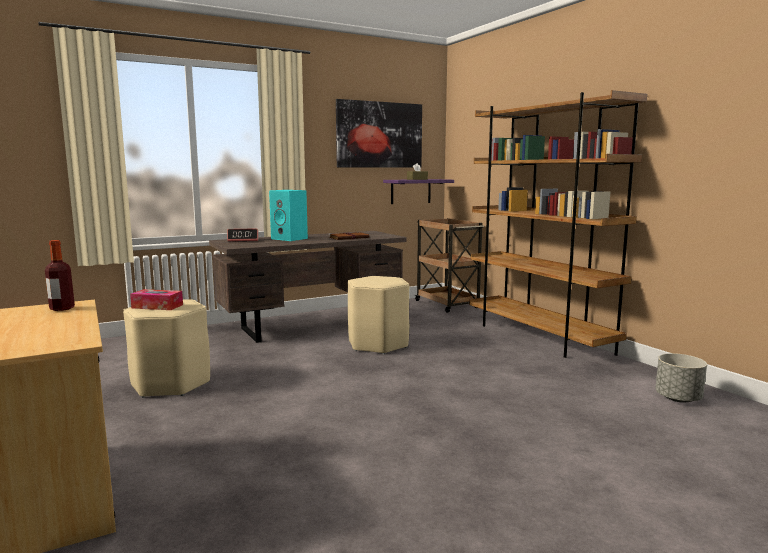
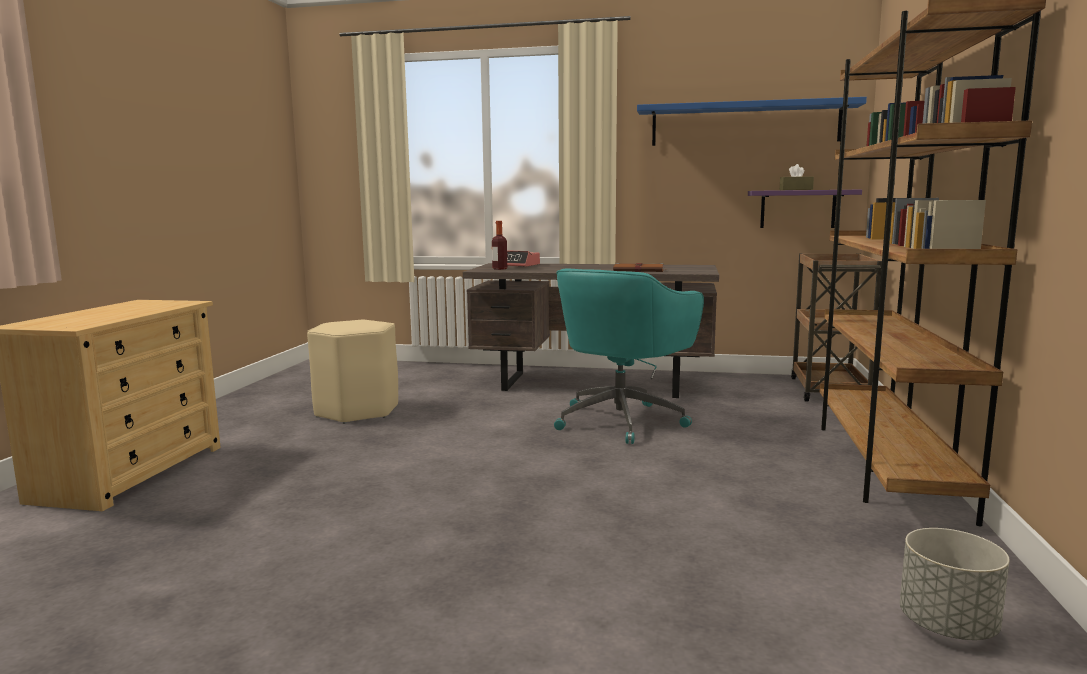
camera: 40 degrees right, 0 degrees up
(62, 308) = (167, 304): bottle -> bottle (499, 269)
(157, 306) = (345, 324): tissue box -> none
(290, 238) = (570, 267): turquoise speaker -> none
(377, 344) = (622, 420): beige stool -> turquoise office chair
(379, 135) = (744, 124): picture -> blue shelf

